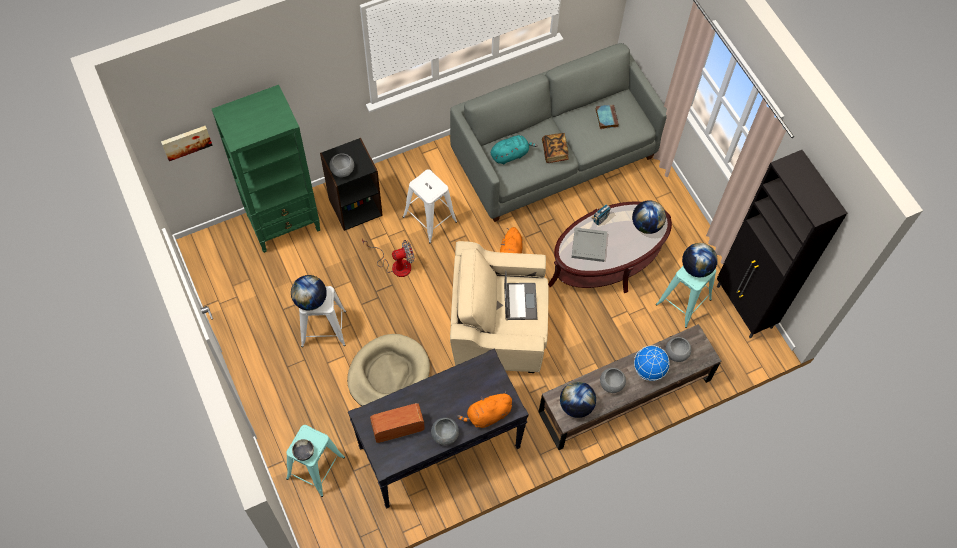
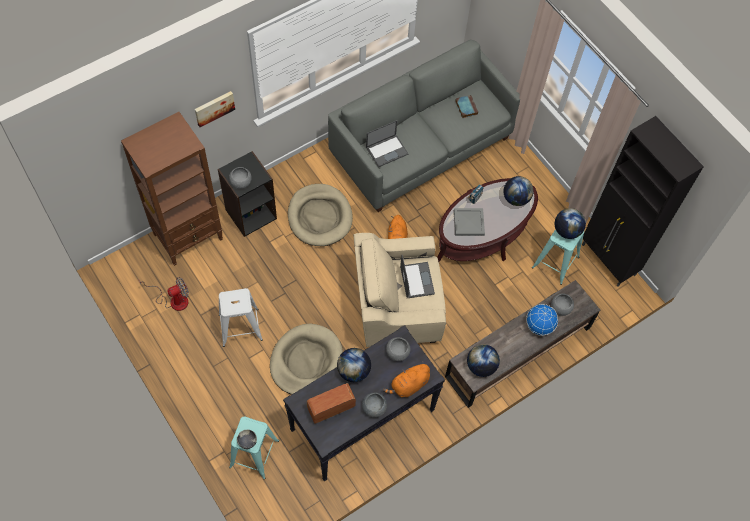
camera: 10 degrees left, 0 degrees up
(186, 141) = (99, 173): picture -> picture (214, 108)
(284, 223) = (189, 236): green bookcase -> brown bookcase
(310, 300) = (230, 303): globe -> globe (354, 371)
(395, 264) = (295, 261): fan -> fan (173, 300)
(429, 219) = (320, 217): white stool -> beige dog bed
(510, 154) = (387, 150): turquoise plush toy -> laptop
(554, 152) = (425, 143): book -> none
(611, 384) = (509, 342): grey bowl -> grey bowl (397, 352)

